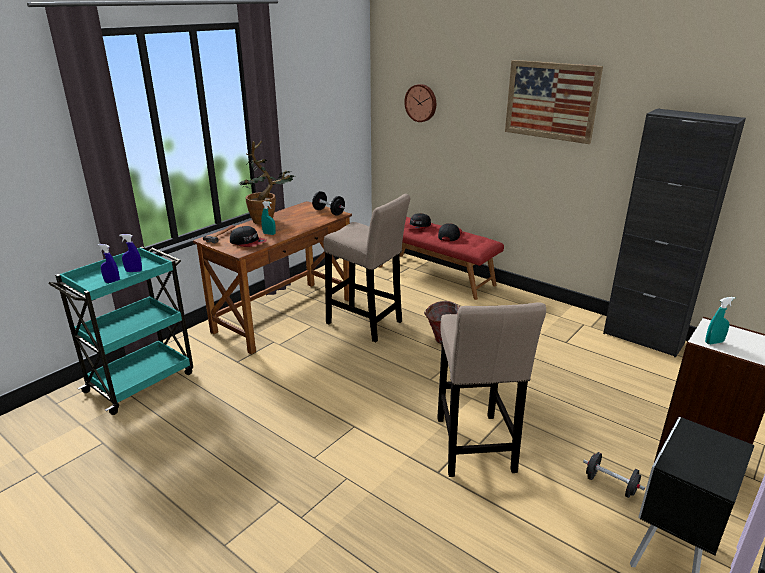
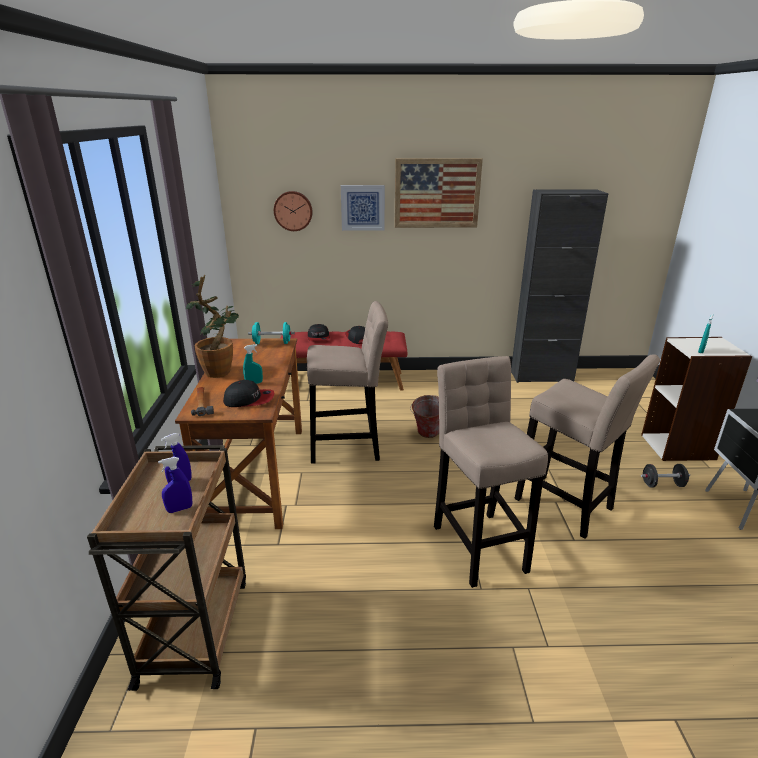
camera: 40 degrees left, 0 degrees up
(142, 381) = (195, 628): turquoise cart -> brown cart
(329, 212) = (272, 343): black dumbbell -> turquoise dumbbell
(358, 431) = (478, 543): none -> beige stool
(479, 107) = (362, 207): none -> picture

